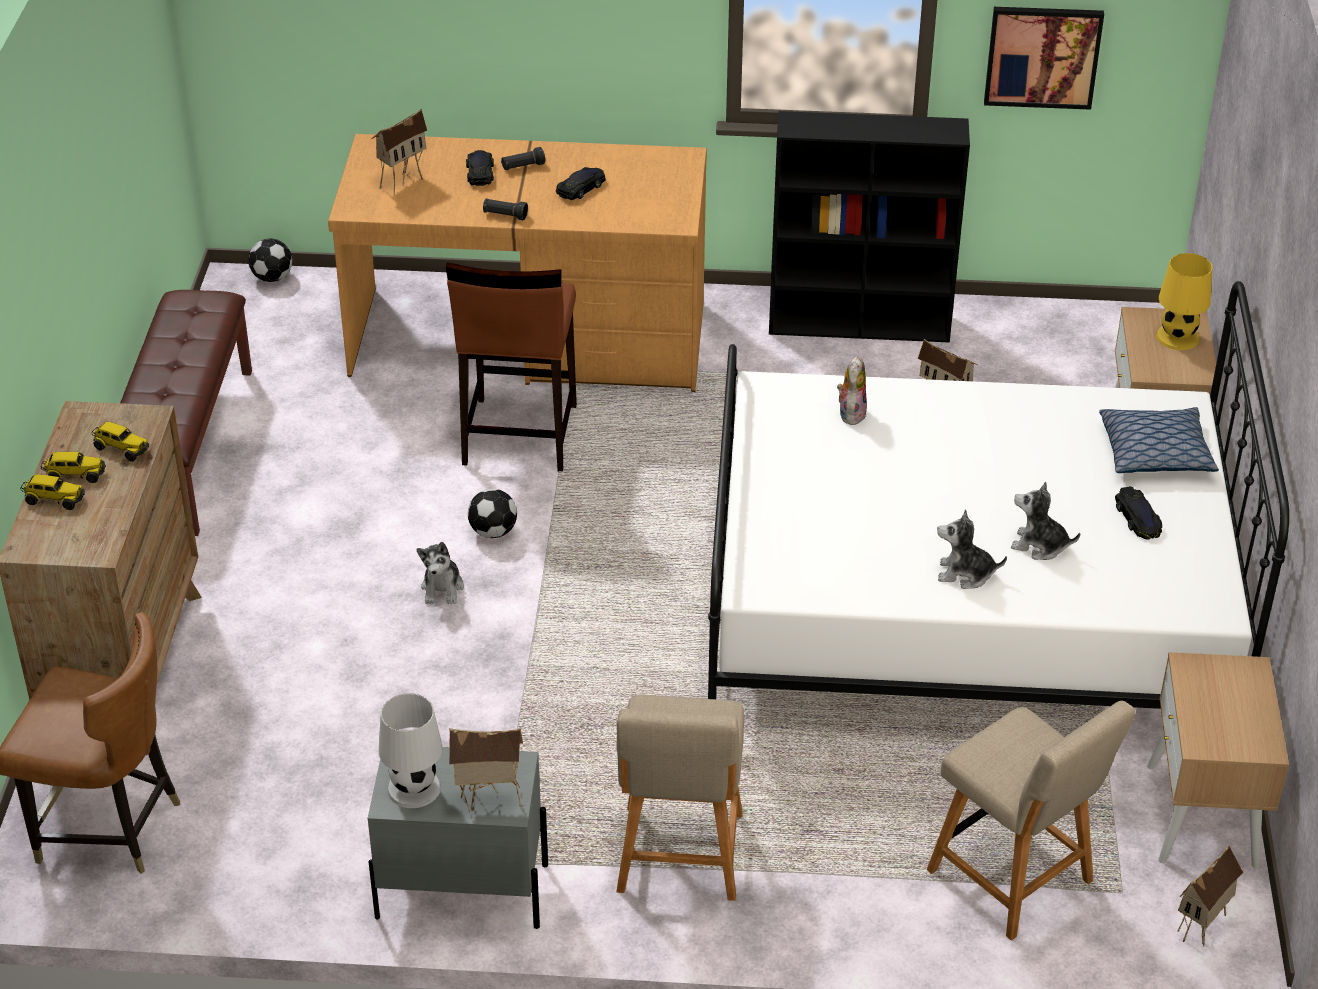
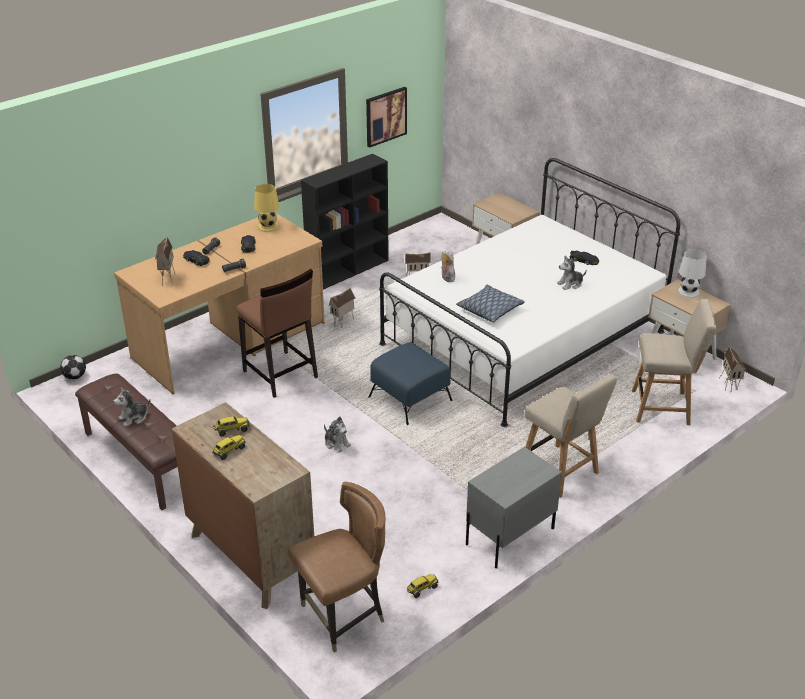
camera: 45 degrees left, 5 degrees down
(54, 499) = (236, 465): toy truck -> toy truck (422, 589)
(414, 788) = (504, 487): white table lamp -> white table lamp (688, 292)
(489, 801) = (536, 473): toy house -> toy house (343, 324)
(493, 531) = (324, 412): football -> none
(638, 591) = (410, 399): none -> blue ottoman
(965, 574) = (564, 305): plush toy -> plush toy (134, 418)
(1155, 452) = (557, 239): pillow -> pillow (489, 310)
(1177, 337) = (504, 204): yellow table lamp -> yellow table lamp (268, 226)

